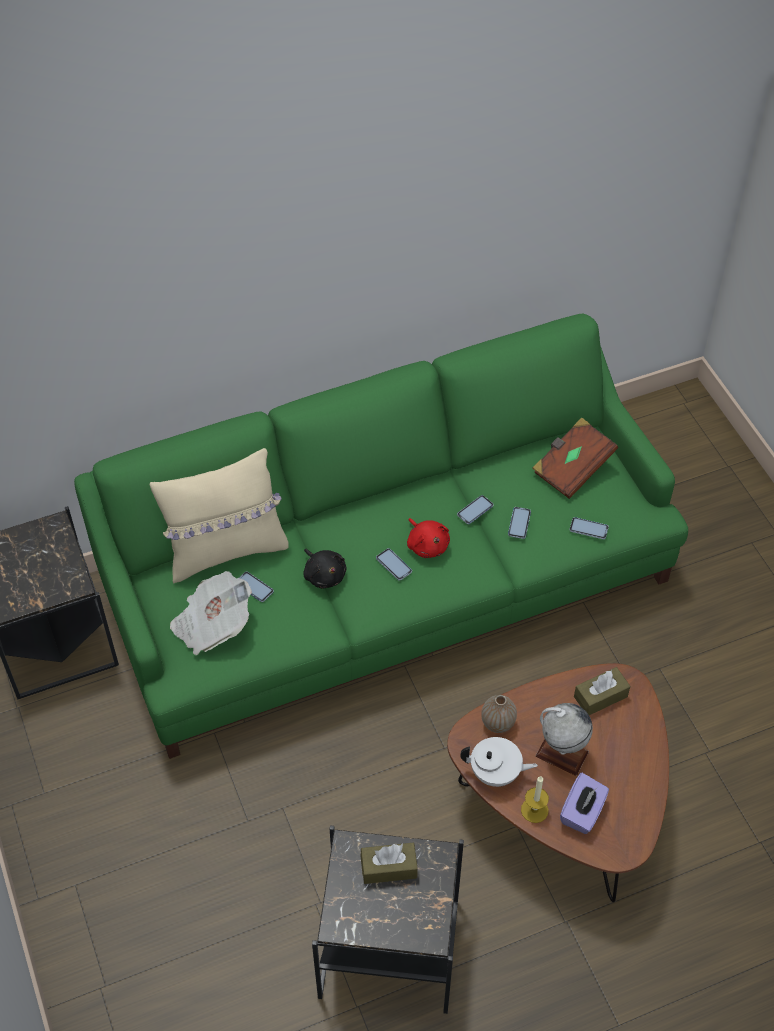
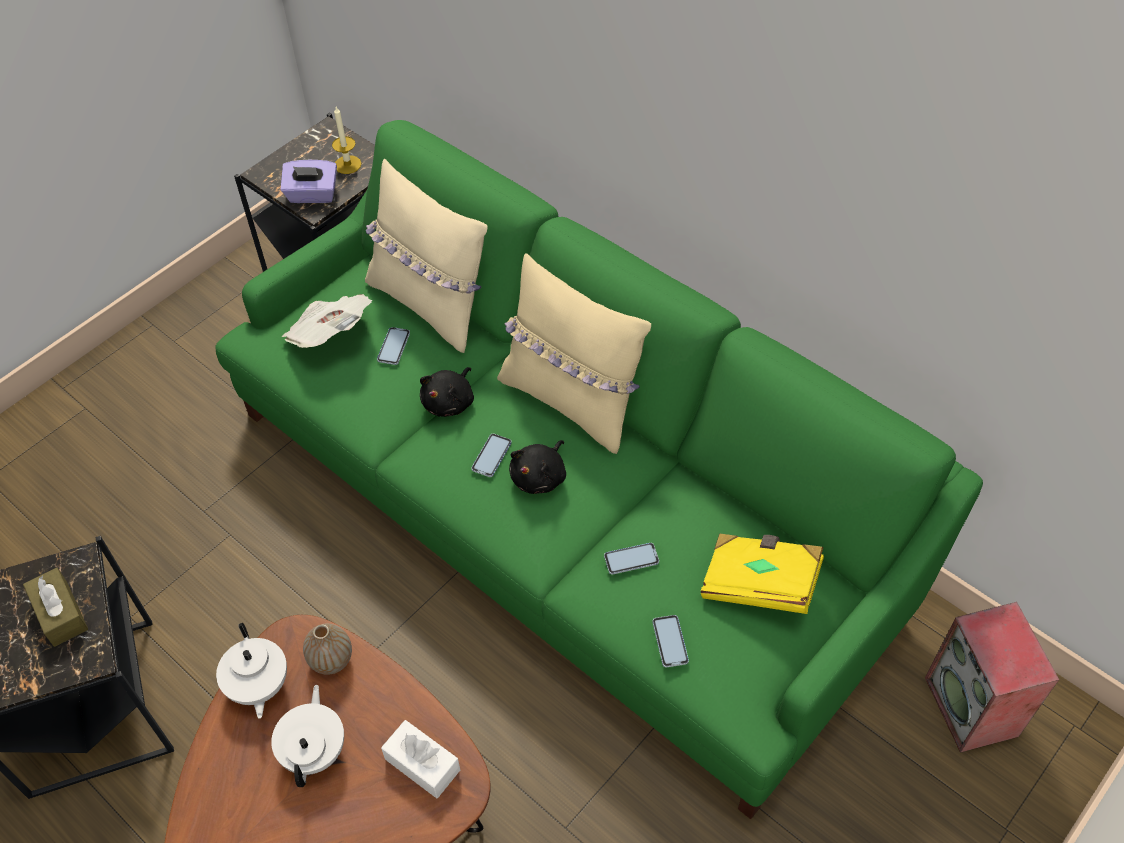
camera: 65 degrees right, 0 degrees up
(373, 503) = (571, 401): none -> beige pillow
(427, 545) = (540, 476): red plush toy -> black plush toy
(475, 510) = (625, 505): phone -> none
(534, 810) = (221, 750): candle -> candle (347, 164)
(561, 754) = (315, 750): globe -> white teapot
(572, 467) = (759, 583): brown book -> yellow book
(582, 812) = (237, 808): purple tissue box -> purple tissue box (312, 195)
(600, 696) = (422, 764): brown tissue box -> white tissue box
(650, 441) = (973, 707): none -> speaker

